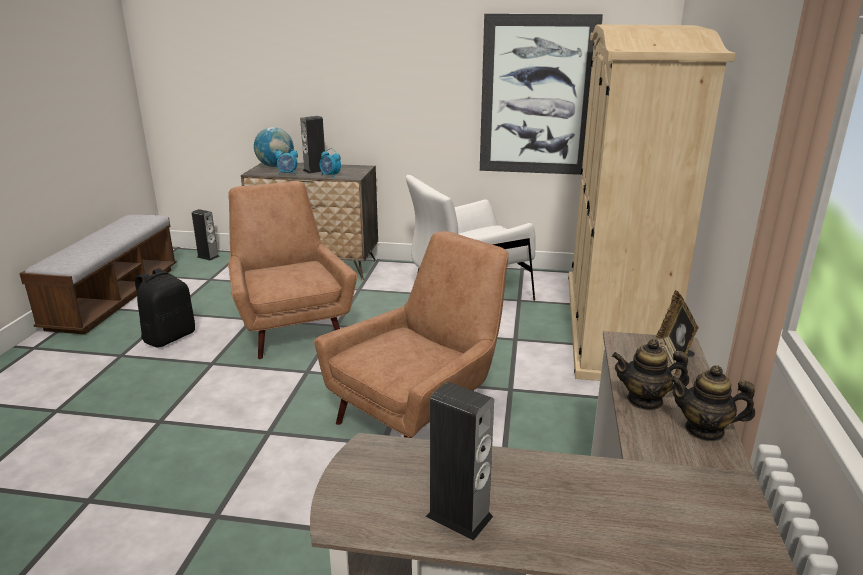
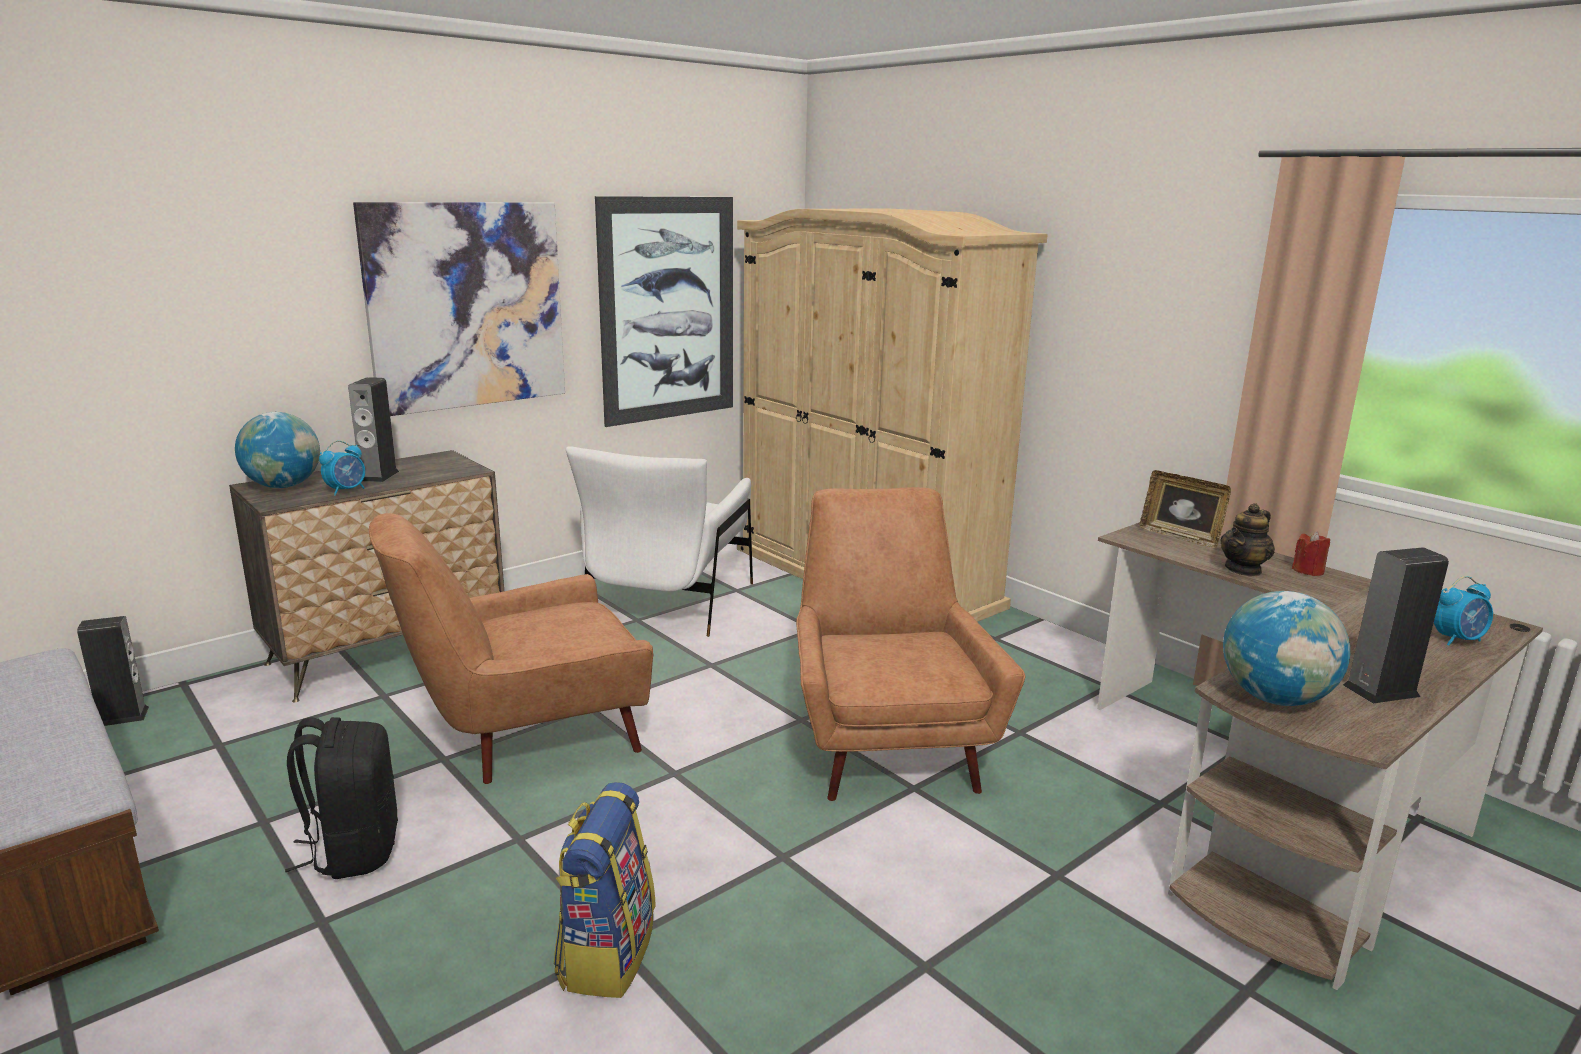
camera: 50 degrees left, 5 degrees down
(150, 422) = (606, 953): none -> backpack
(290, 326) = (527, 738): brown armchair -> brown armchair turned 45 degrees counterclockwise
(330, 175) = (429, 476): alarm clock -> alarm clock (1457, 640)
(376, 468) = (1275, 699): none -> globe
(392, 81) = (466, 306): none -> picture
(704, 430) = (1308, 571): teapot -> red candle

